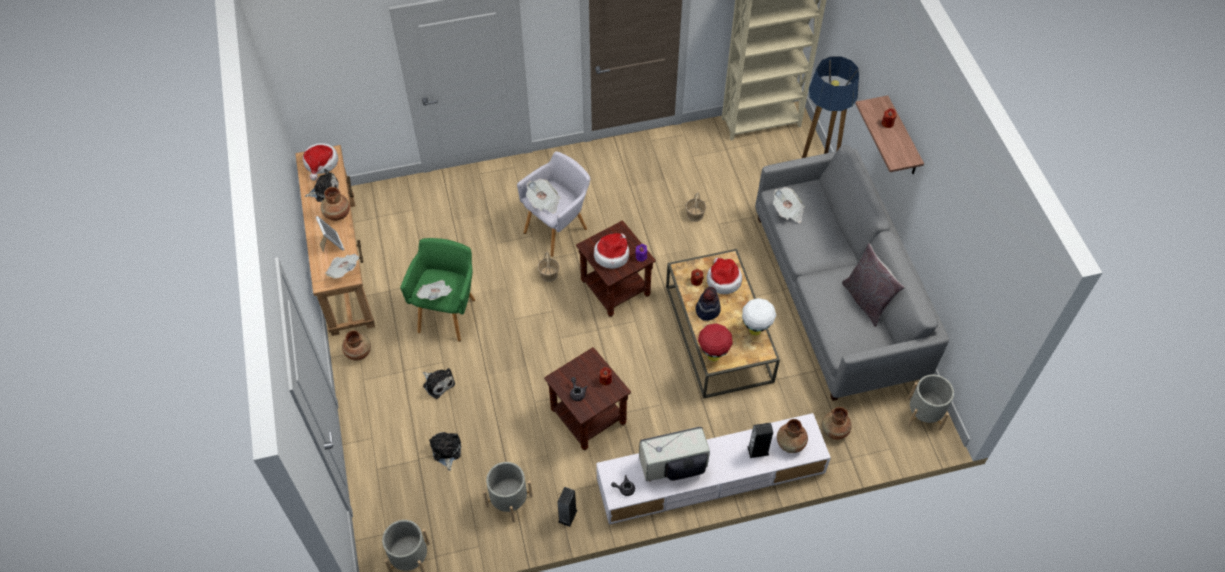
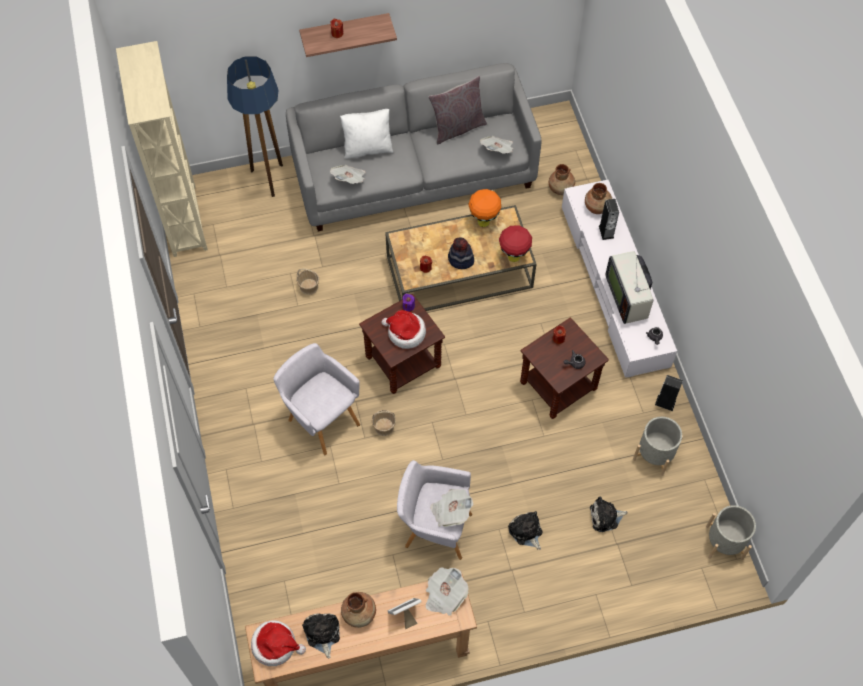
camera: 90 degrees left, 5 degrees up
(358, 352) = (488, 622): brown vase -> none
(438, 383) = (526, 532): plush toy -> plush toy turned 75 degrees counterclockwise
(448, 313) = (434, 528): green armchair -> grey armchair
(544, 202) = (322, 406): newspaper -> newspaper (498, 150)
(723, 280) = (424, 245): hat -> none
(755, 330) = (484, 221): white table lamp -> orange table lamp
(829, 225) = (367, 148): none -> white pillow
(924, 414) = (540, 123): grey planter -> none

